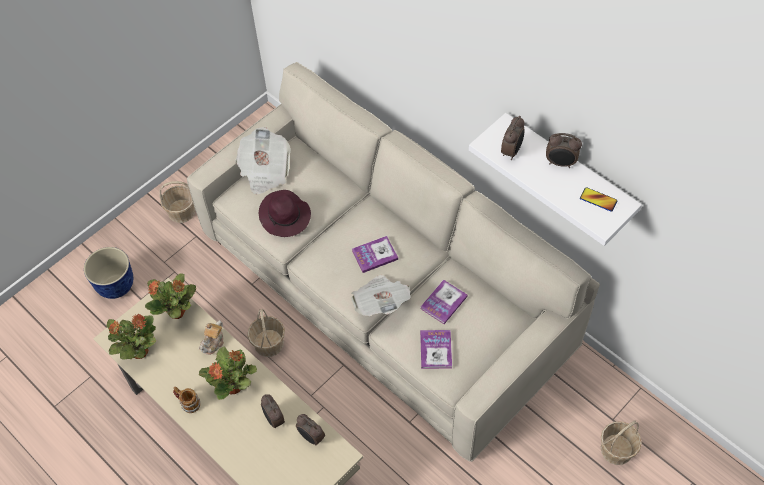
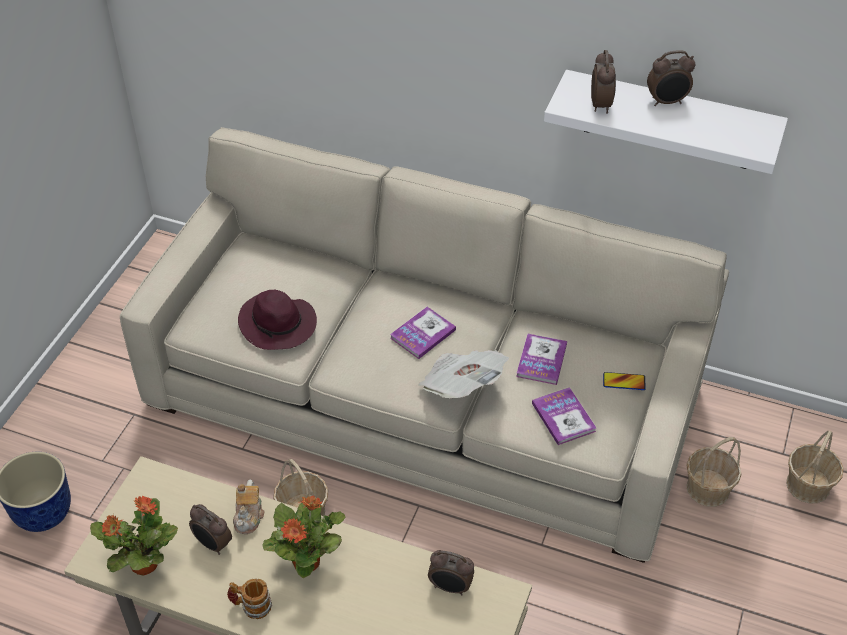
camera: 25 degrees left, 10 degrees down
(177, 312) = (176, 494): potted plant -> none
(181, 211) = (97, 390): basket -> basket (707, 488)
(265, 171) = (222, 281): newspaper -> none
(274, 419) = (386, 583): alarm clock -> alarm clock (213, 544)
(598, 200) = (736, 126): phone -> phone (624, 382)

